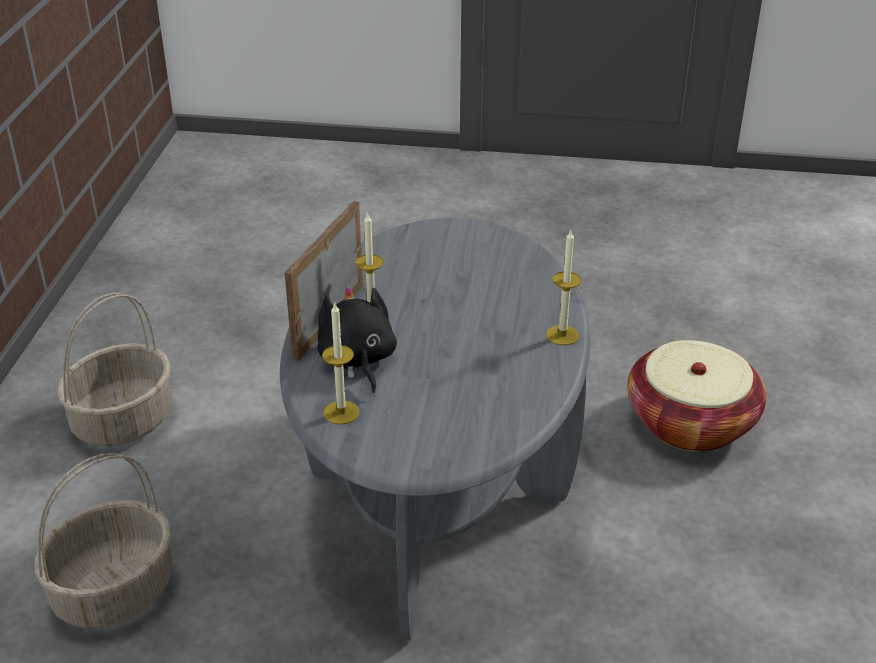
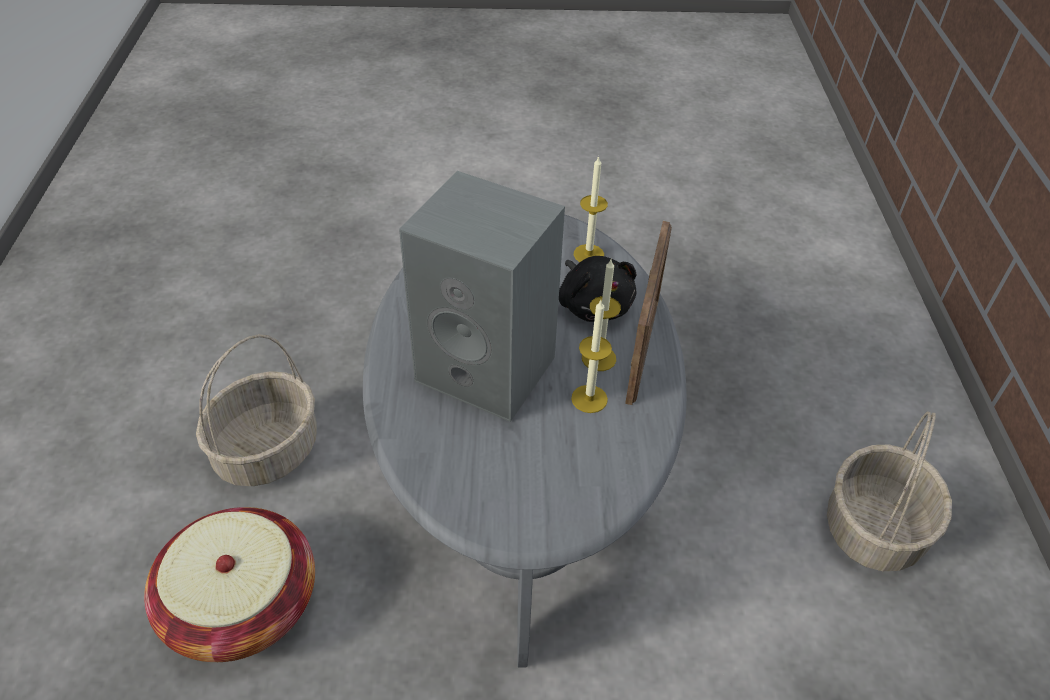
camera: 170 degrees right, 10 degrees up
(114, 590) = (754, 359): basket -> basket (267, 452)
(473, 317) = (490, 368): none -> grey speaker
(562, 335) = (393, 354): candle -> candle (589, 399)

